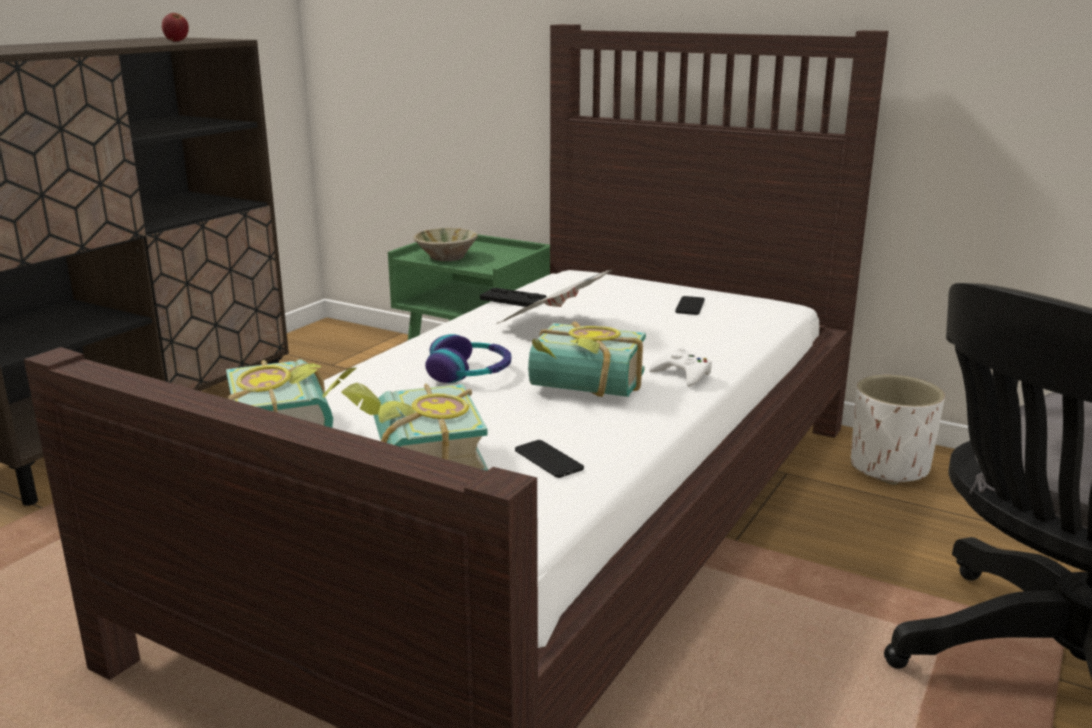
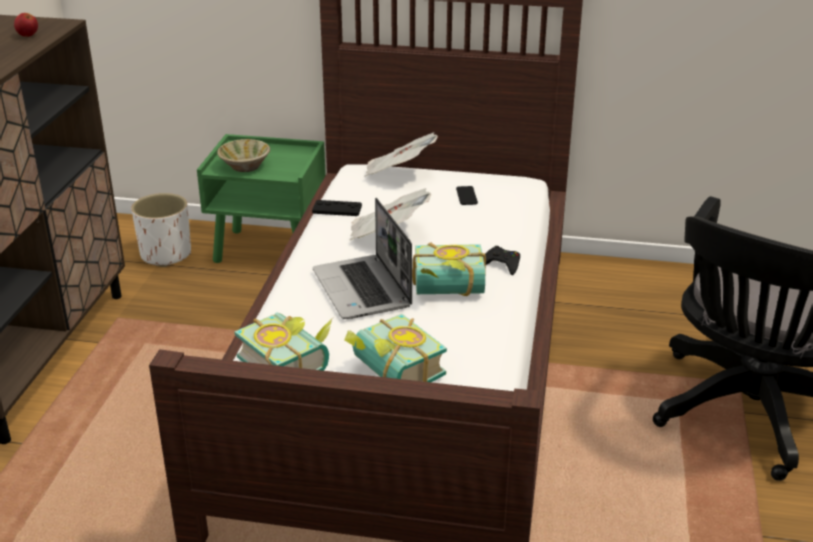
camera: 20 degrees left, 10 degrees up
(470, 373) = (363, 289): headphones -> laptop
(548, 460) = (467, 353): phone -> none
(620, 279) = (398, 173): none -> newspaper
(683, 374) = (501, 264): white game controller -> black game controller
(889, 468) = (603, 283): white planter -> white planter (166, 255)

